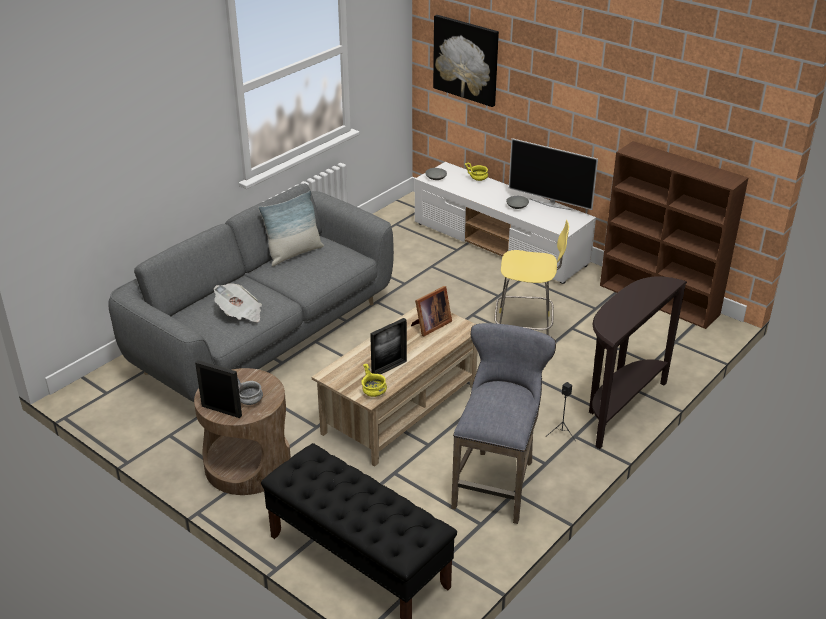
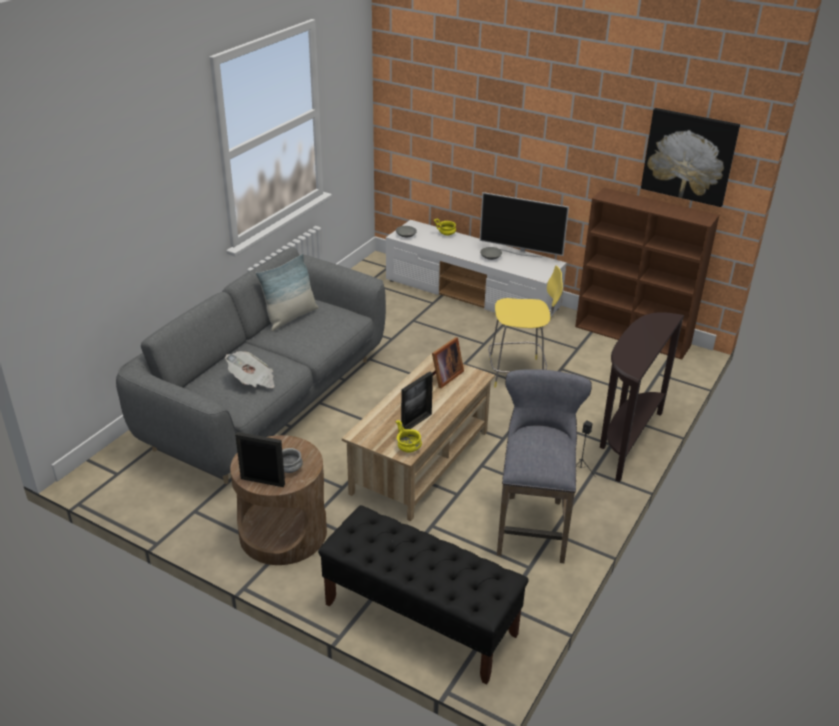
camera: 10 degrees left, 0 degrees up
(466, 60) = (430, 119): picture -> picture (689, 156)

